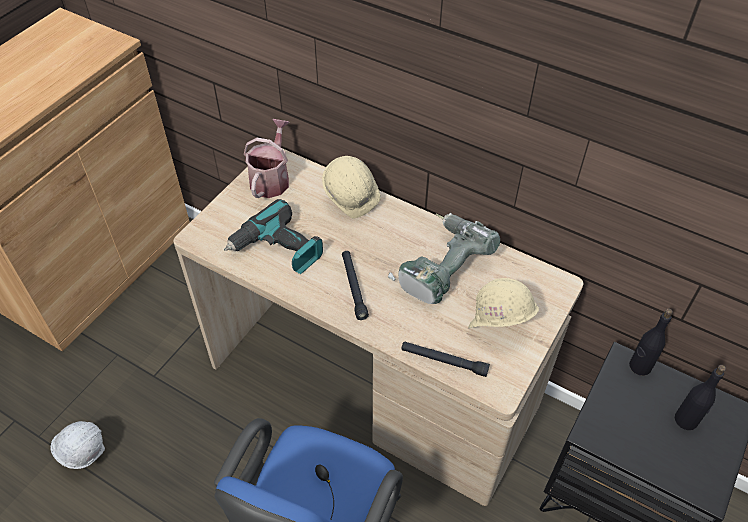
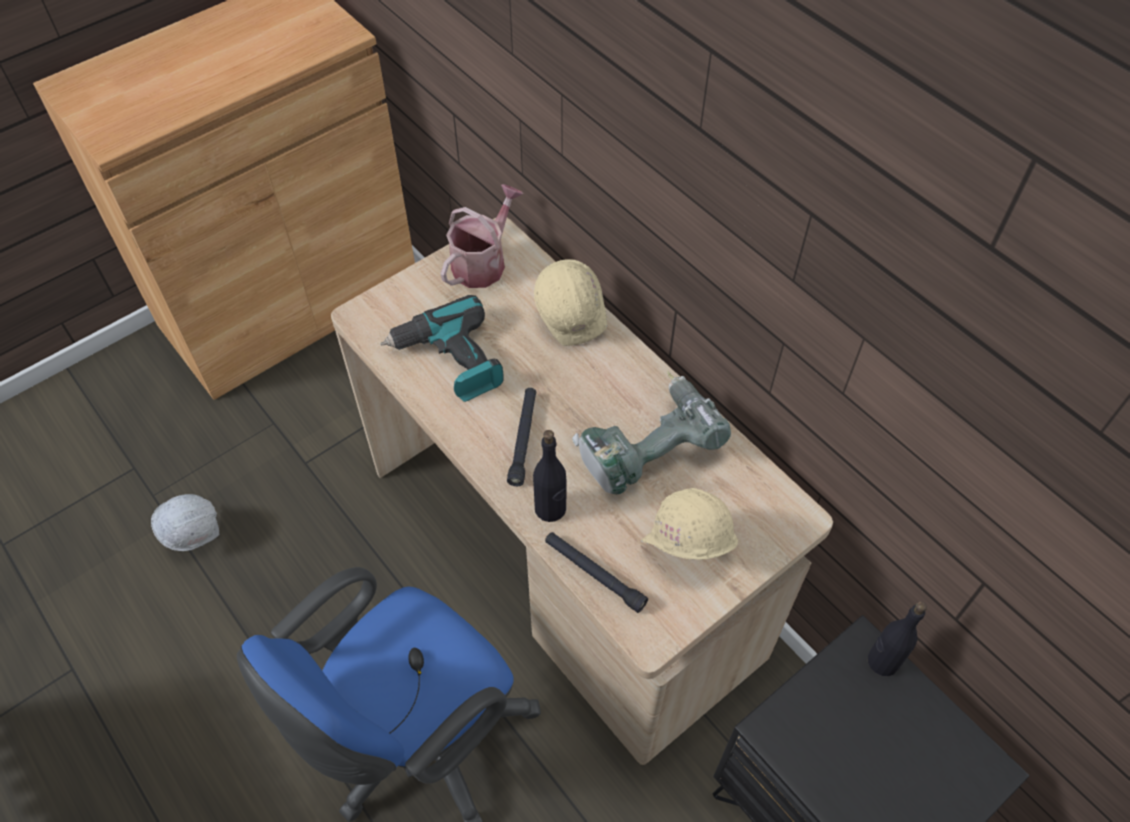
camera: 20 degrees right, 5 degrees up
(686, 420) = (914, 757): black bottle -> black bottle (550, 509)

